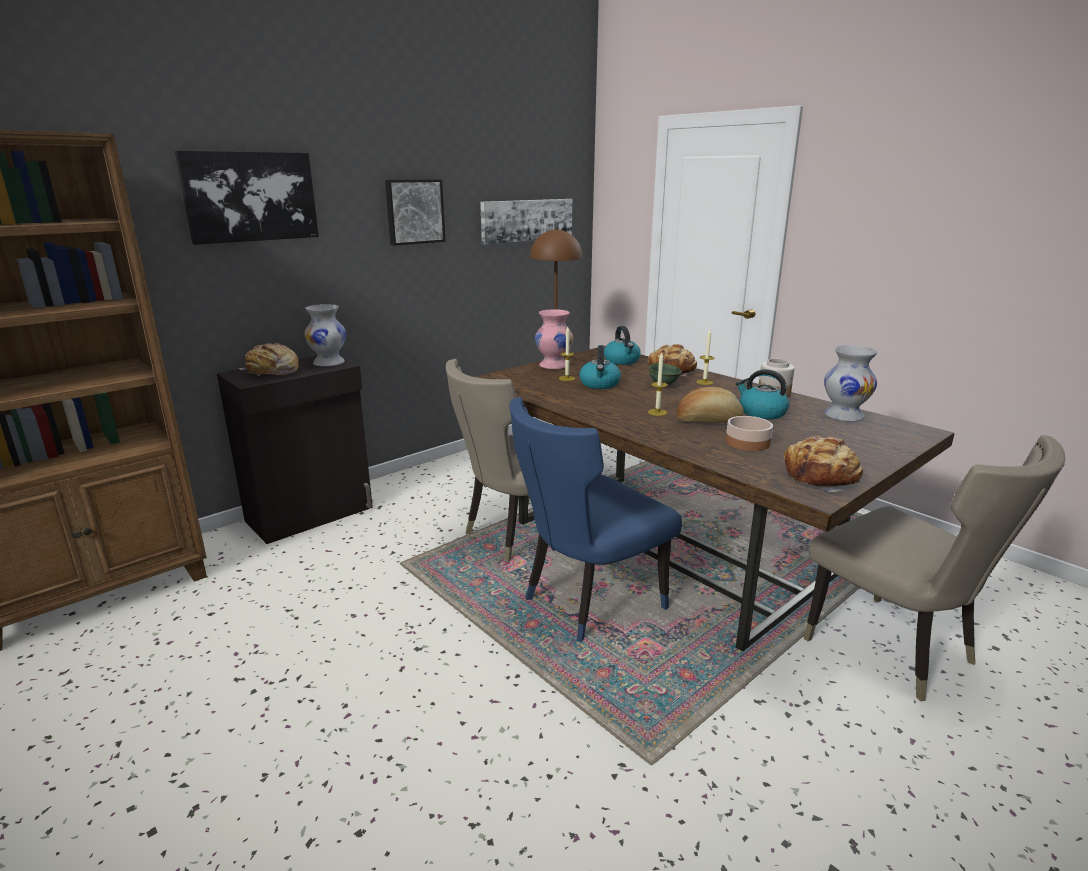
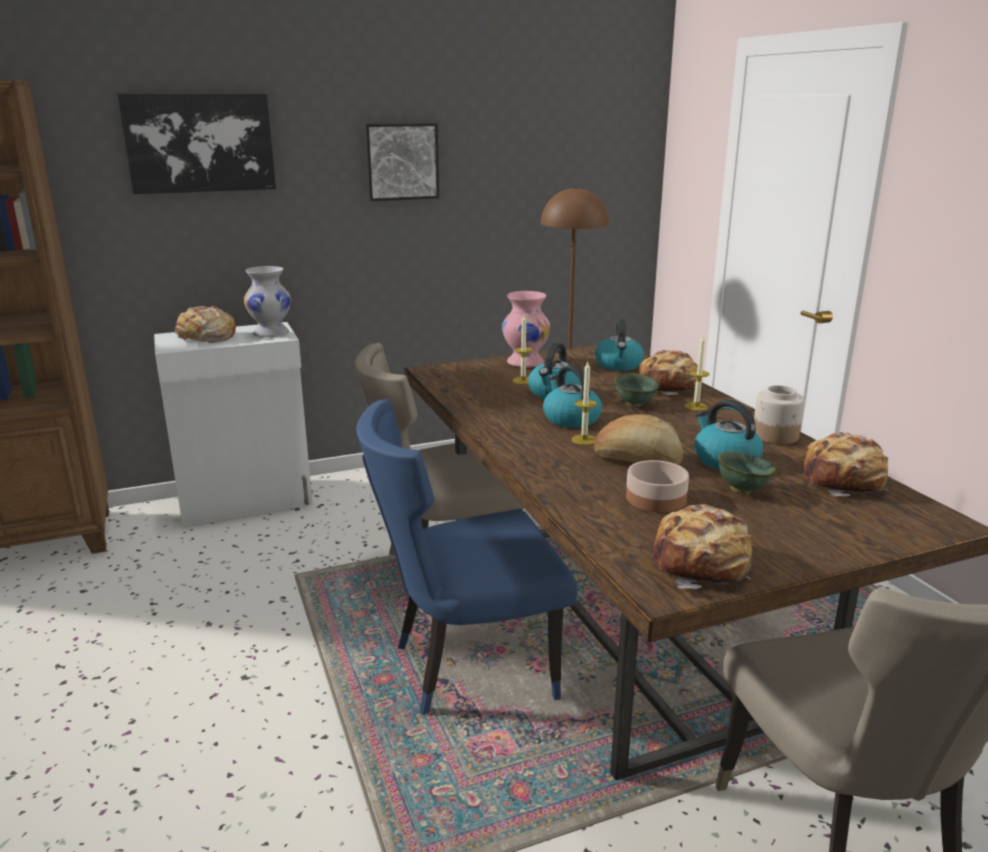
camera: 20 degrees right, 0 degrees up
(311, 514) = (247, 502): black cabinet -> white cabinet
(527, 220) = (560, 174): picture -> none
(631, 400) = (570, 419): none -> kettle
(792, 429) = (742, 490): none -> green bowl
(843, 416) = (844, 481): white vase -> bread

